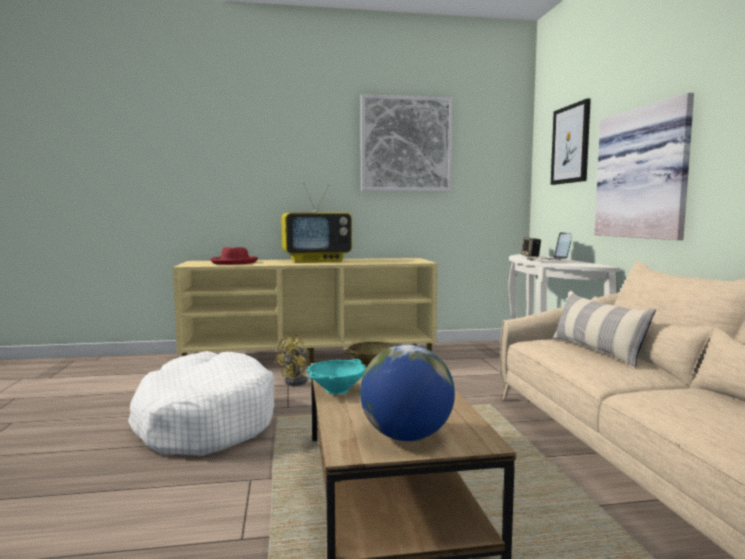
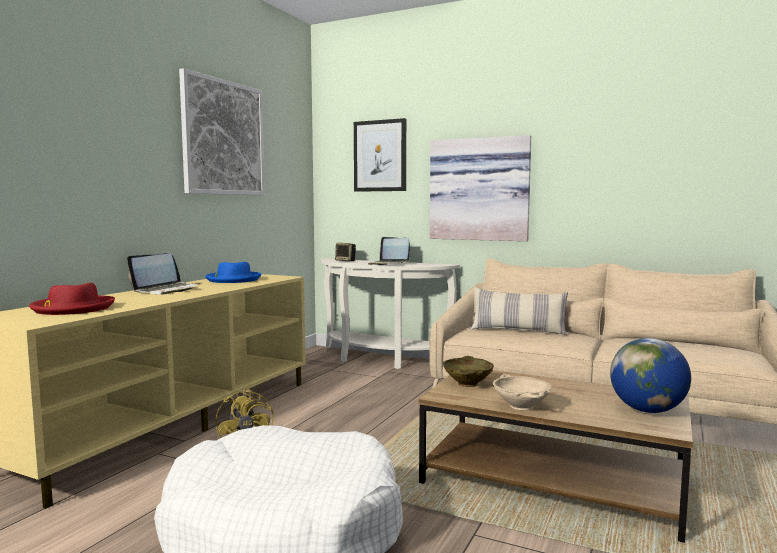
camera: 55 degrees left, 0 degrees up
(317, 260) = (166, 290): television -> laptop
(337, 390) = (521, 406): turquoise bowl -> beige bowl
(384, 260) = (233, 279): none -> blue hat

